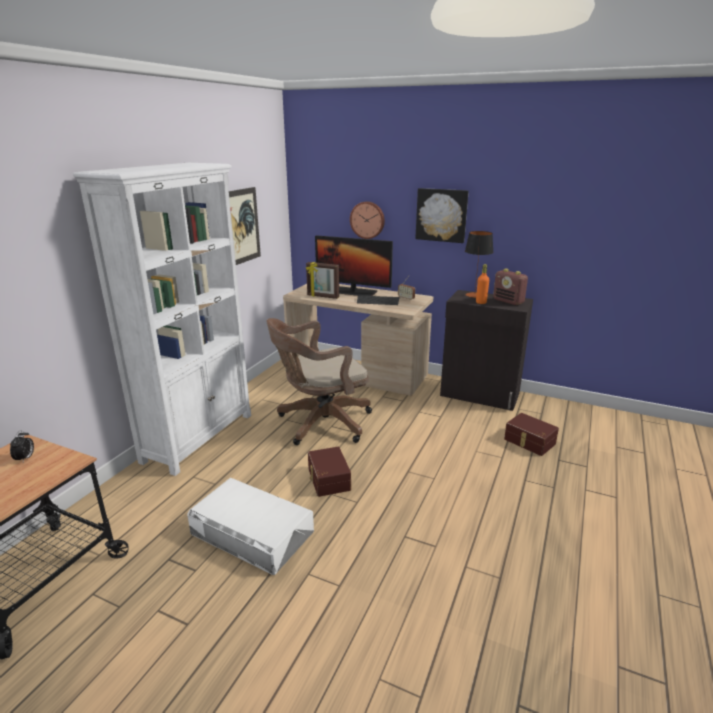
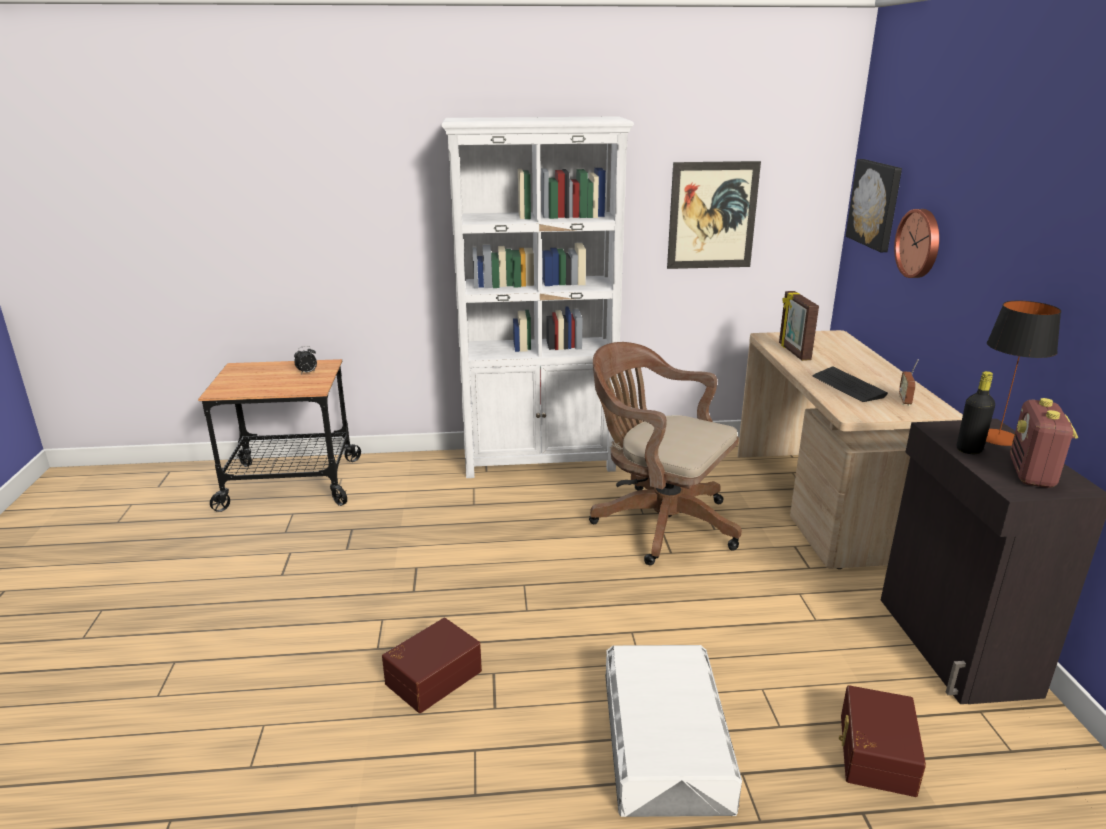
camera: 60 degrees right, 0 degrees up
(252, 532) = (419, 558): white storage box -> white storage box (665, 740)
(327, 479) = (549, 572): brown storage box -> brown storage box (432, 676)
(353, 291) = (853, 362): monitor -> none
(441, 215) = (1013, 257): picture -> picture (876, 204)
(481, 302) = (969, 450): orange bottle -> black bottle

